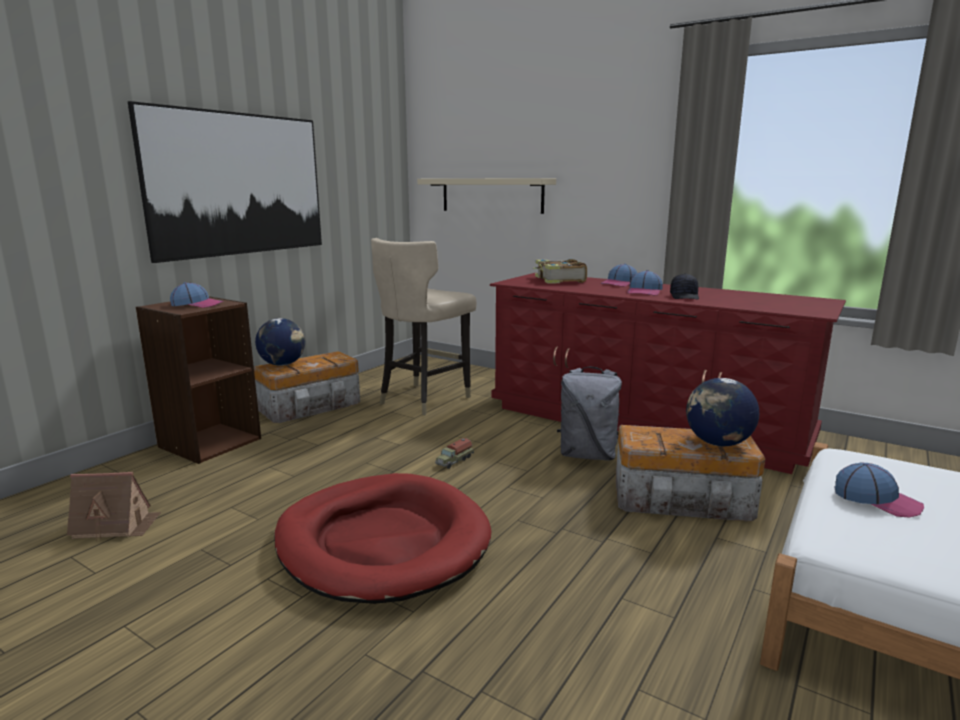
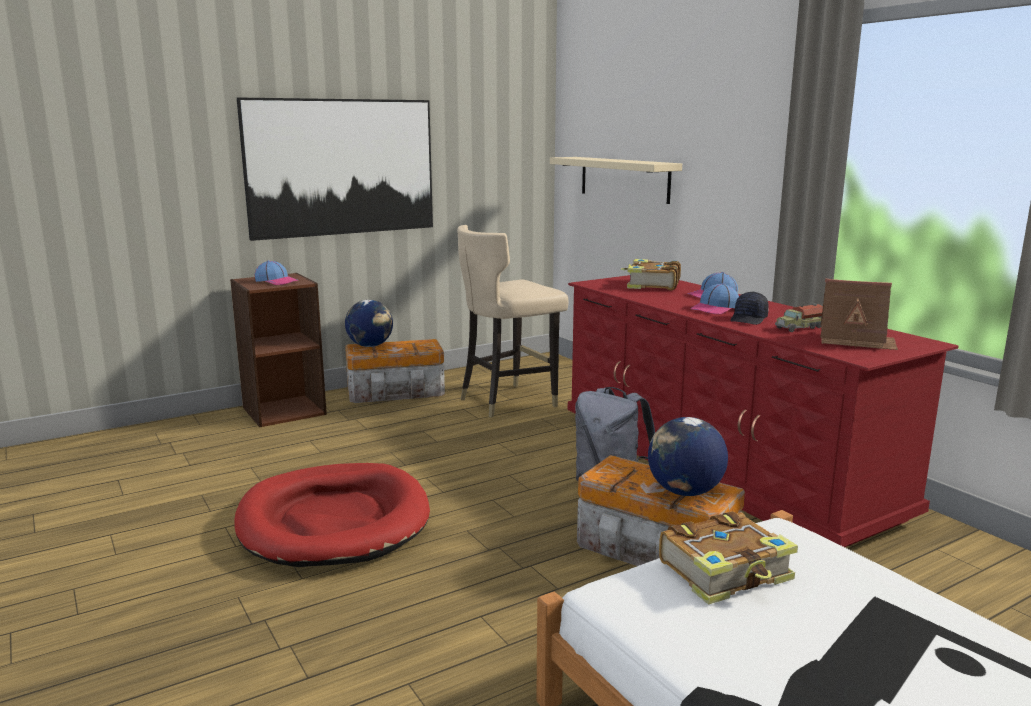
camera: 25 degrees right, 0 degrees up
(116, 525) = (163, 464): toy house -> toy house (856, 341)
(454, 461) = (470, 466): toy truck -> toy truck (799, 328)
(877, 499) = (726, 572): cap -> book

